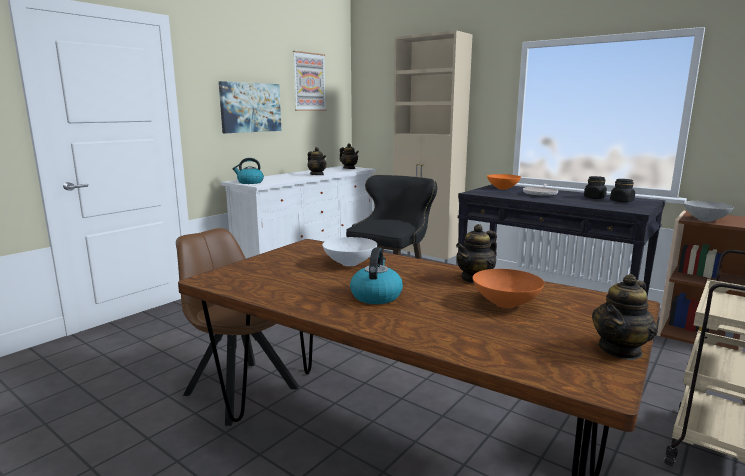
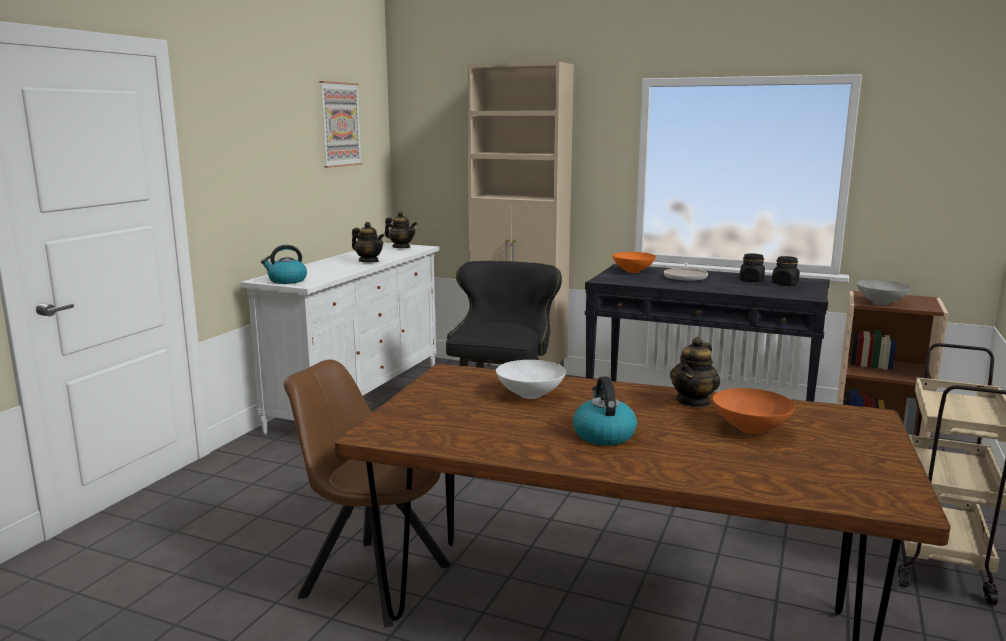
camera: 15 degrees left, 0 degrees up
(250, 107) = (270, 168): picture -> none
(620, 350) = (896, 467): teapot -> none

